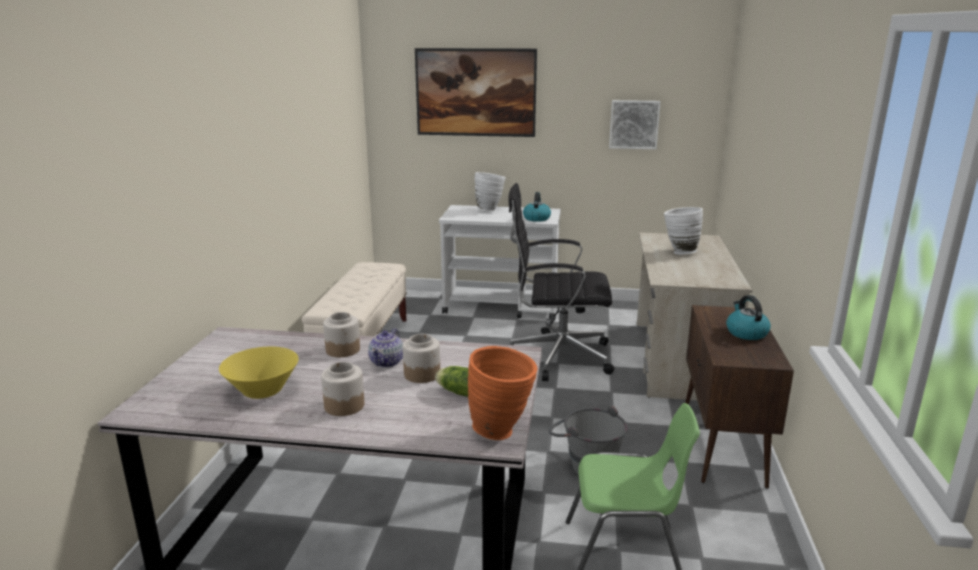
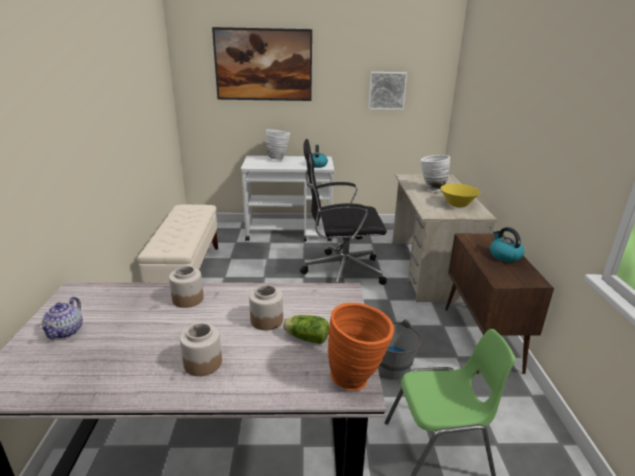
camera: 10 degrees left, 5 degrees up
(262, 391) = (119, 353): yellow bowl -> yellow bowl (457, 204)
(387, 362) = (231, 309): teapot -> teapot (66, 331)

